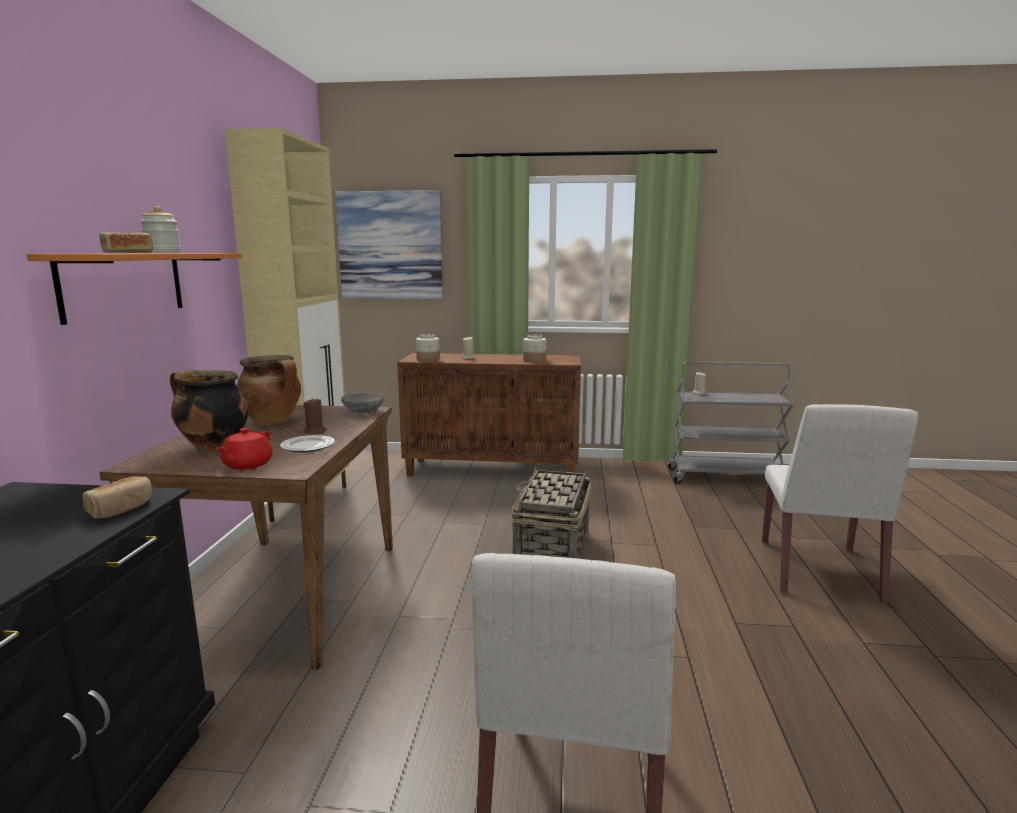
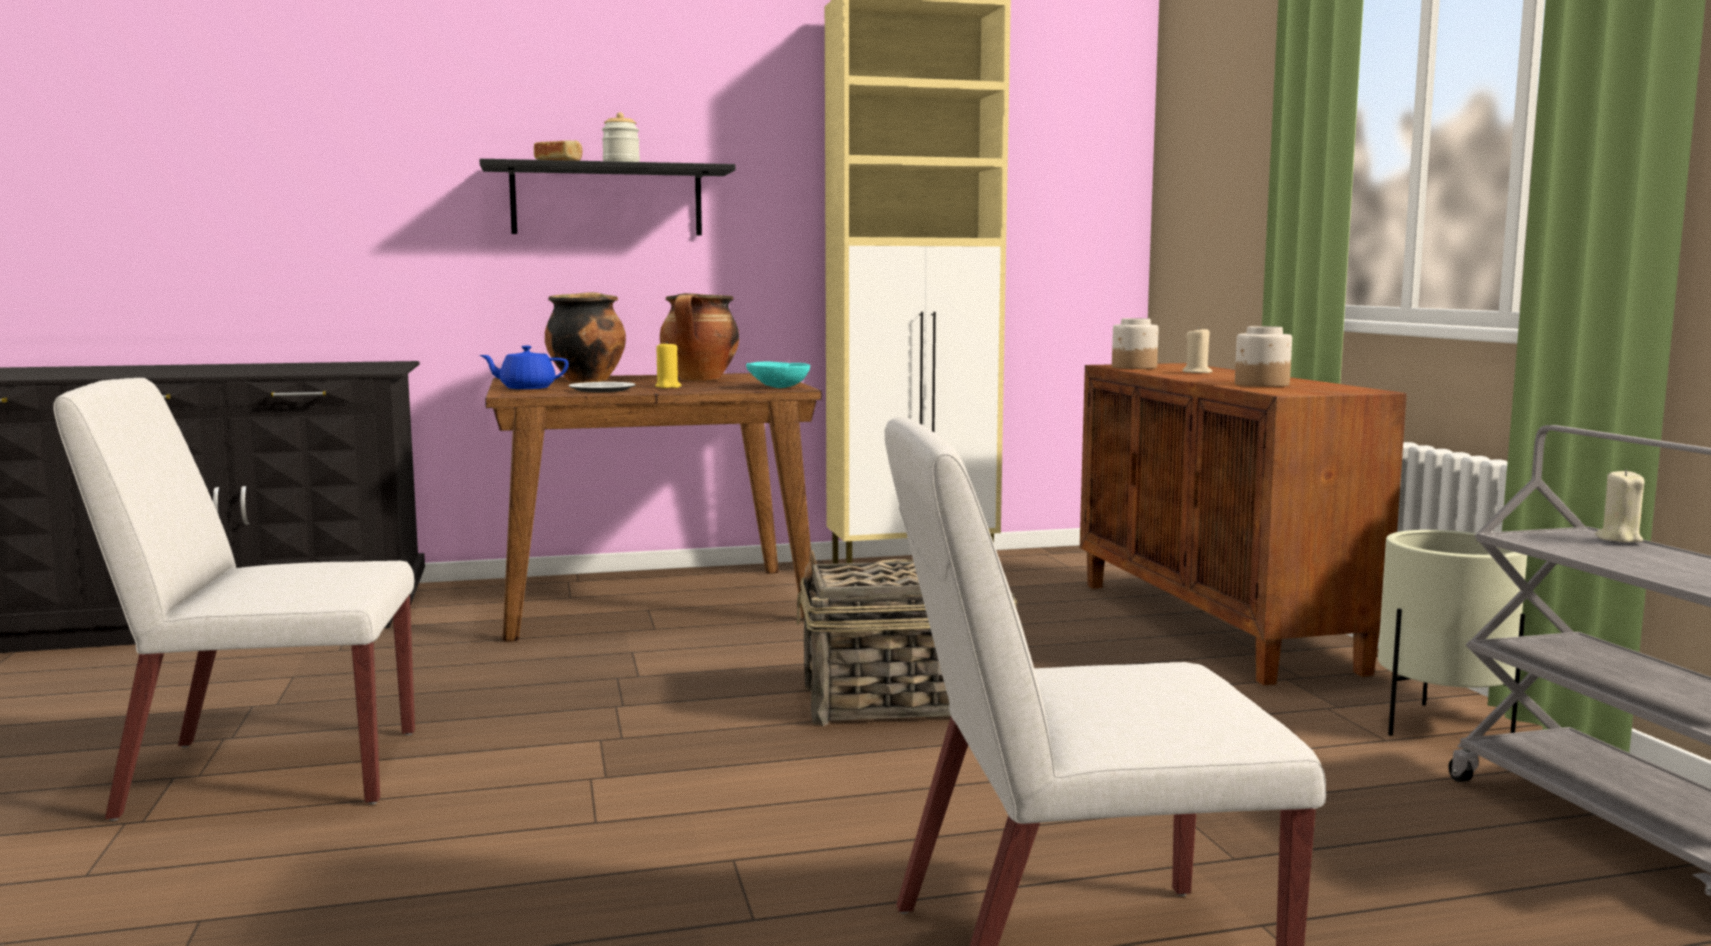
camera: 70 degrees right, 5 degrees down
(121, 508) = (349, 371): bread -> none
(124, 284) = (607, 201): orange shelf -> black shelf
(246, 465) = (526, 388): red teapot -> blue teapot
(315, 431) = (668, 387): brown candle -> yellow candle
(364, 412) = (777, 387): grey bowl -> turquoise bowl
(390, 246) = (1209, 157): picture -> none
(630, 471) = (1440, 727): none -> beige planter

